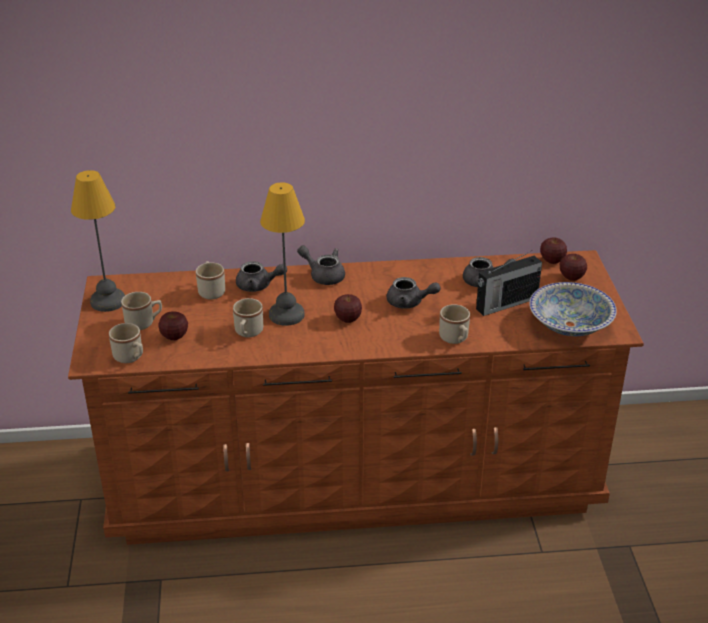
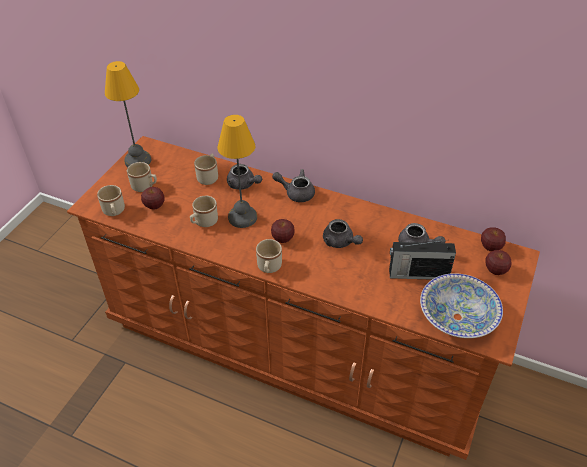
camera: 30 degrees right, 10 degrees up
(323, 275) = (296, 193): grey teapot -> grey teapot turned 45 degrees counterclockwise
(455, 339) = (349, 291): beige mug -> beige mug (269, 268)

